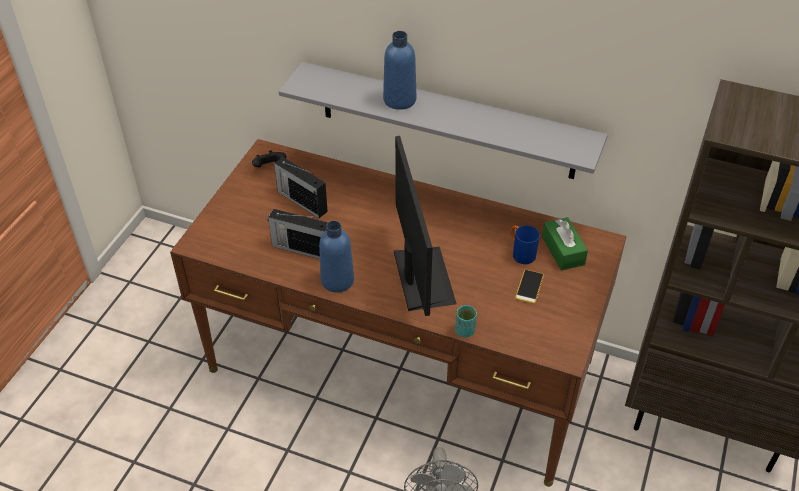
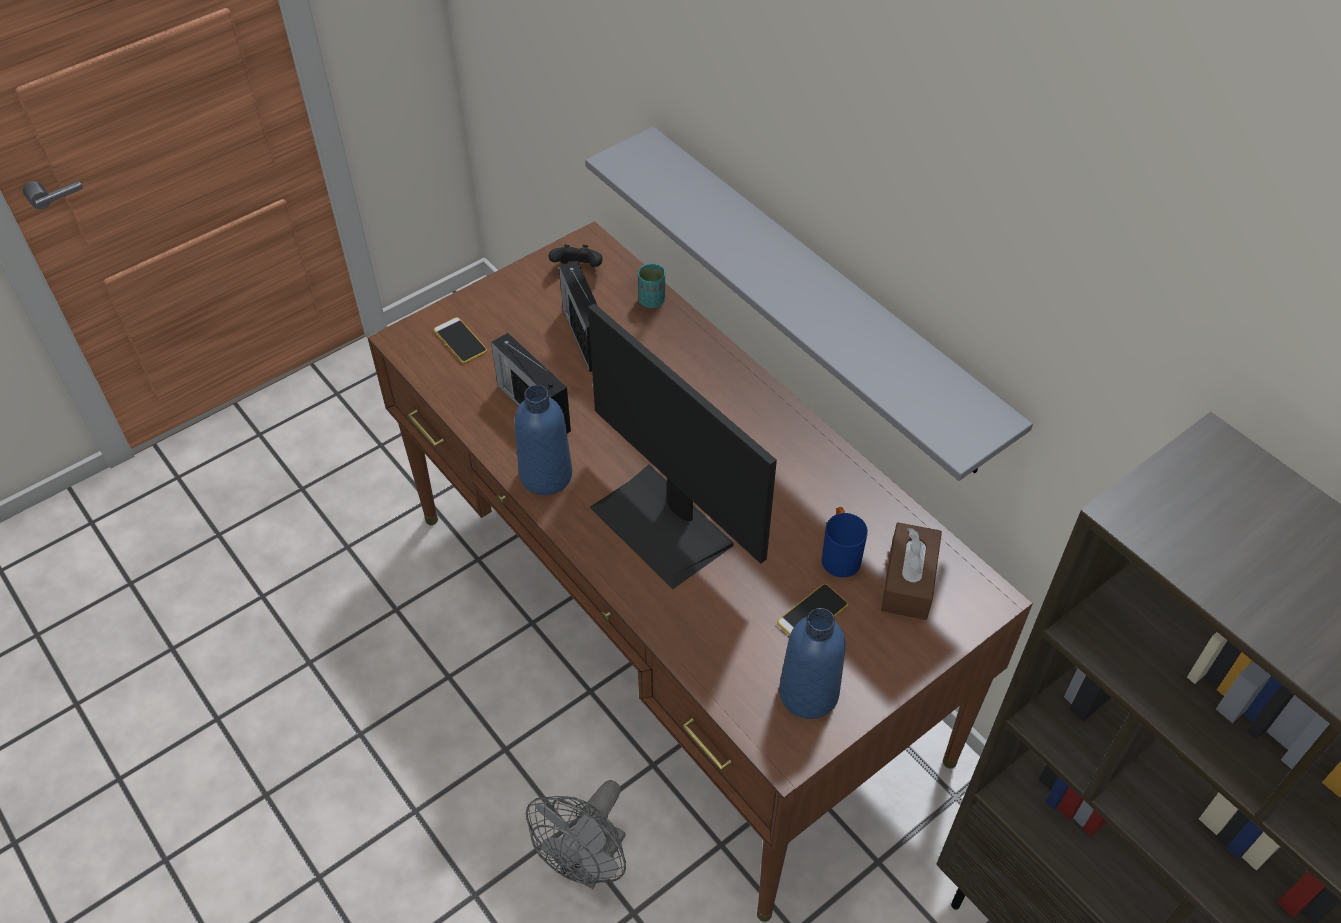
camera: 30 degrees right, 5 degrees up
(230, 231) = (460, 341): none -> phone
(399, 100) = (744, 238): blue bottle -> blue bottle (808, 693)
(421, 277) = (664, 524): monitor -> monitor turned 120 degrees clockwise
(465, 331) = (665, 636): turquoise cup -> turquoise cup (651, 301)
(563, 251) = (908, 581): green tissue box -> brown tissue box

